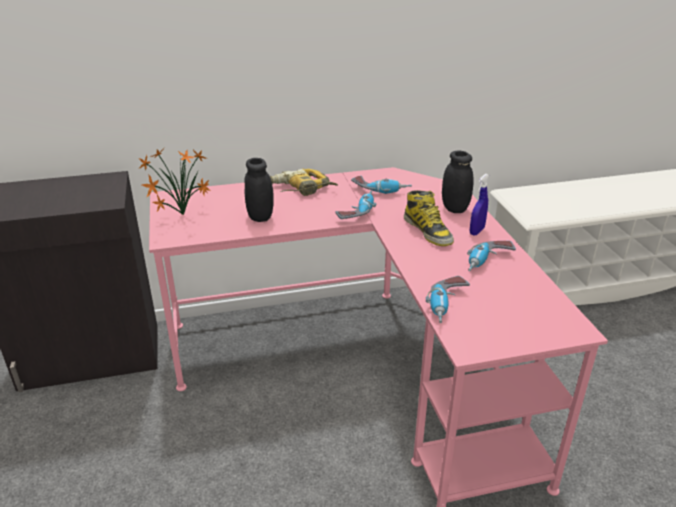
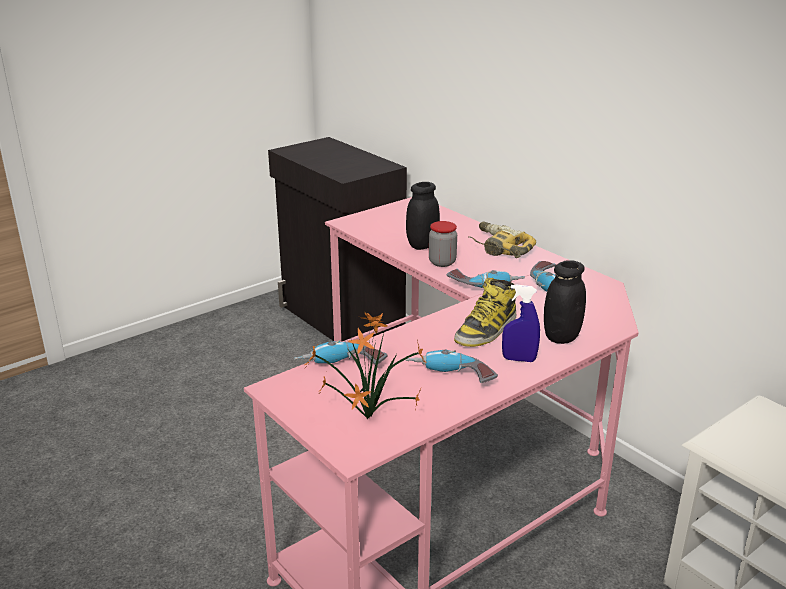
camera: 65 degrees right, 5 degrees down
(181, 215) = (389, 216): potted plant -> potted plant (364, 418)
(301, 217) = (442, 262): none -> jar

